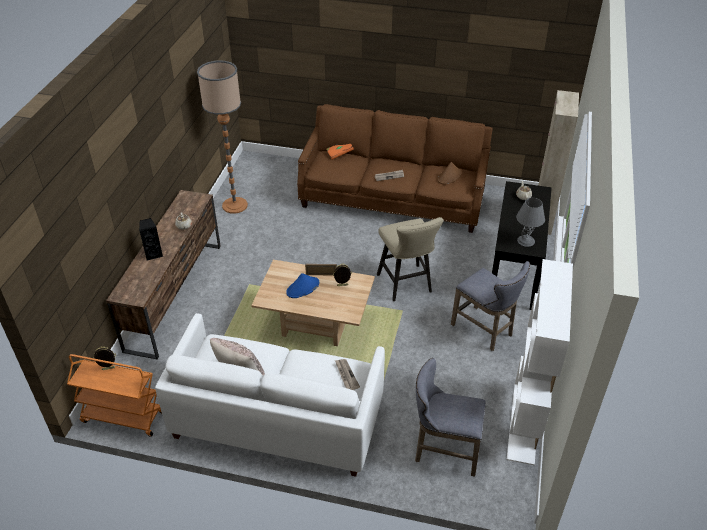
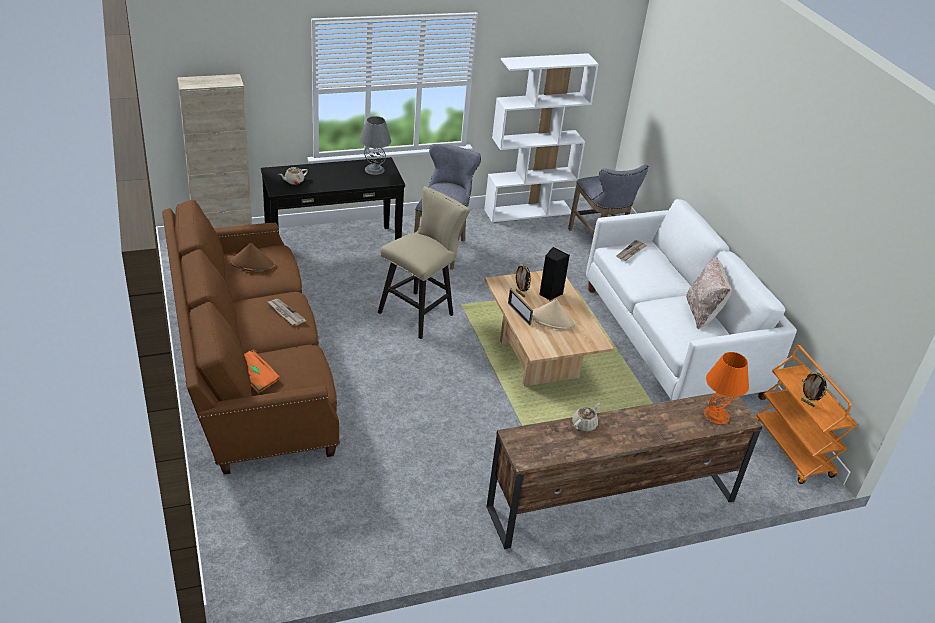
camera: 125 degrees left, 5 degrees down
(134, 284) = (716, 414): none -> orange table lamp
(153, 254) = (657, 426): black speaker -> black speaker (549, 293)
(235, 205) = (382, 539): floor lamp -> none
(302, 288) = (552, 320): blue hat -> beige hat

